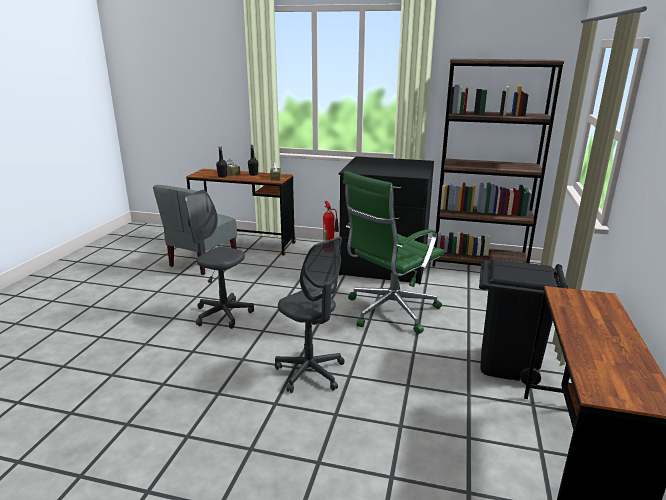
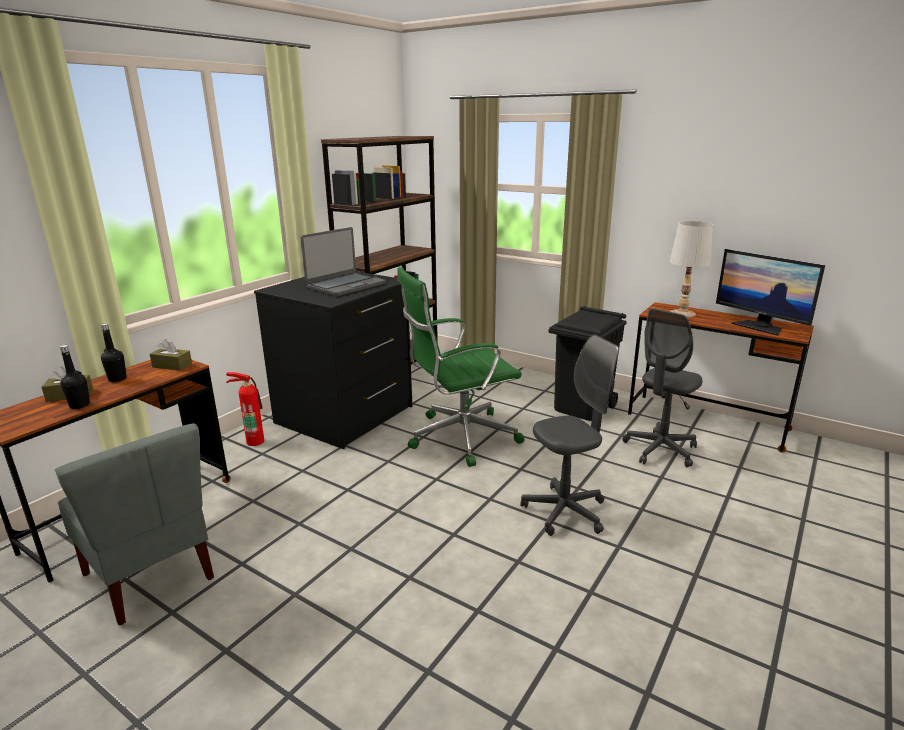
camera: 70 degrees left, 0 degrees up
(223, 314) = (382, 567): grey office chair -> grey office chair (660, 450)
(389, 168) = (345, 285): none -> laptop
(389, 311) = (460, 437): green office chair -> green office chair turned 90 degrees clockwise
(586, 310) = (682, 314): none -> white table lamp
(604, 364) = (760, 327): none -> monitor

